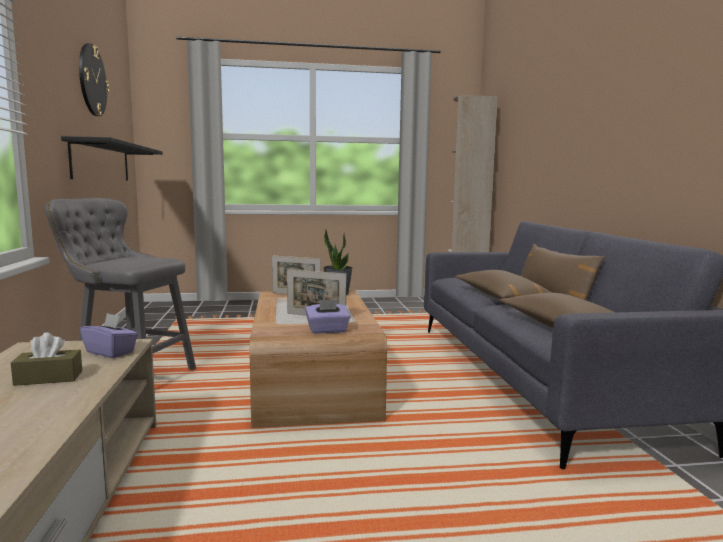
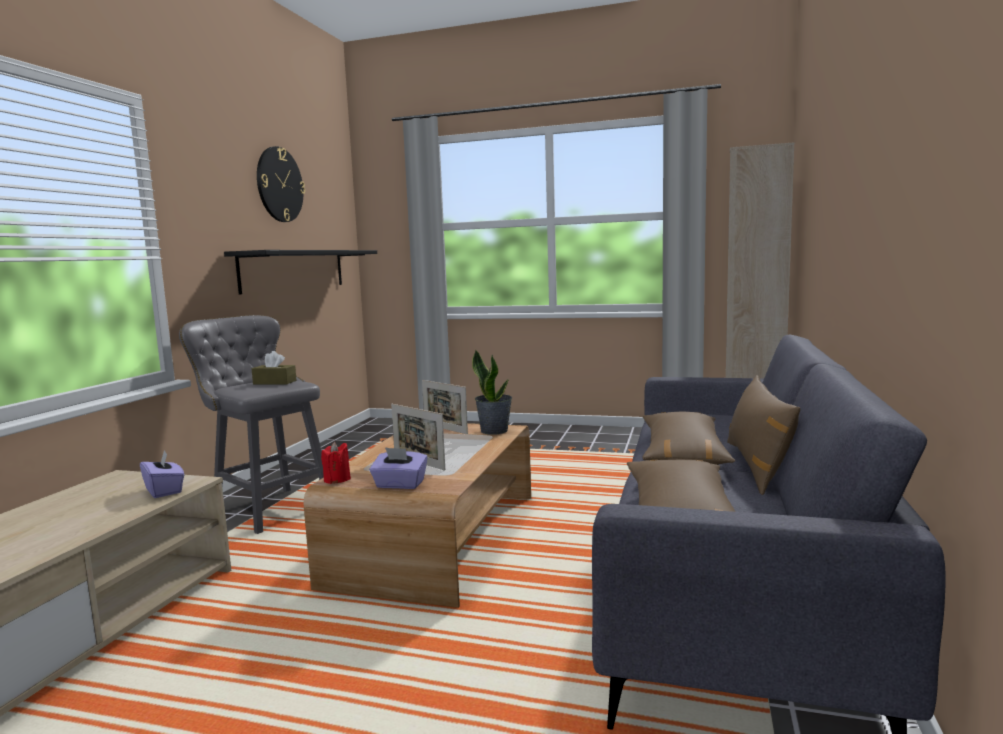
camera: 25 degrees right, 0 degrees up
(49, 378) = (78, 514): brown tissue box -> brown tissue box (275, 382)
(268, 331) = (337, 479): none -> red candle

